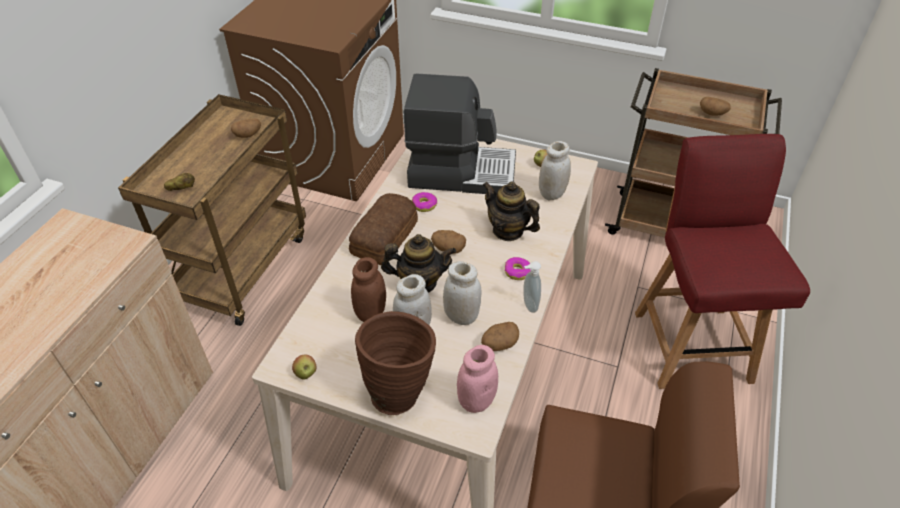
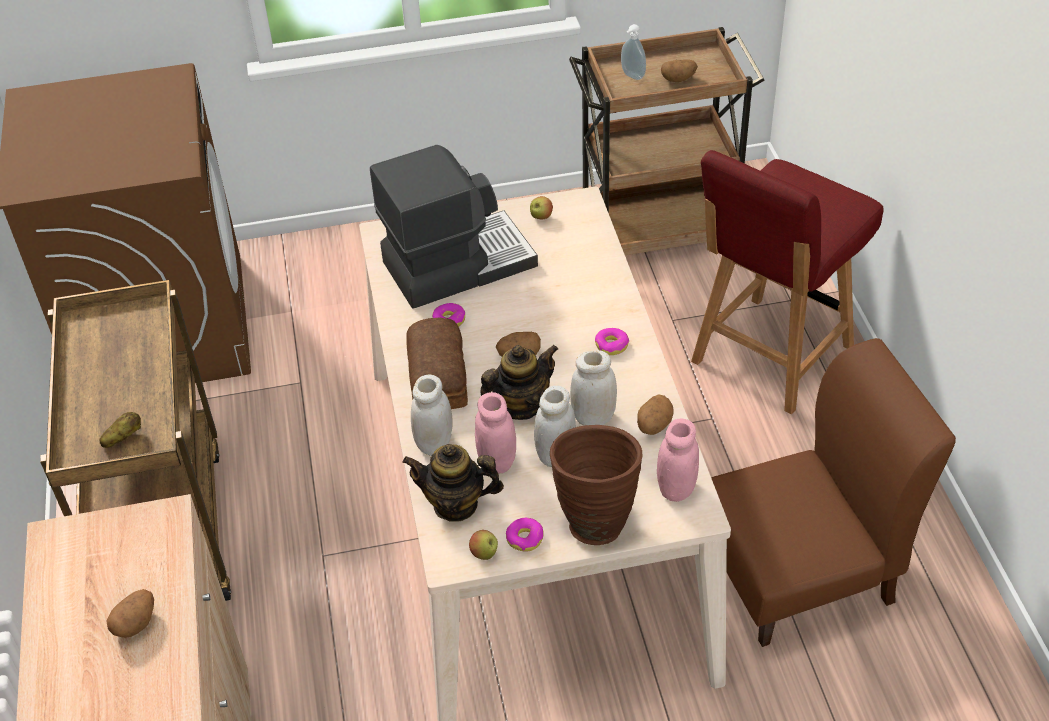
camera: 30 degrees left, 0 degrees up
(248, 135) = (141, 334): potato -> potato (136, 623)
(341, 378) = (525, 538): none -> donut
(371, 313) = (497, 461): brown jar -> pink jar
(508, 230) = (565, 306): teapot -> teapot (456, 504)
(528, 305) = (650, 373): soap dispenser -> soap dispenser (632, 76)
(552, 194) = (579, 245): white jar -> white jar (434, 444)
(691, 343) = (769, 356): red chair -> red chair turned 105 degrees counterclockwise

